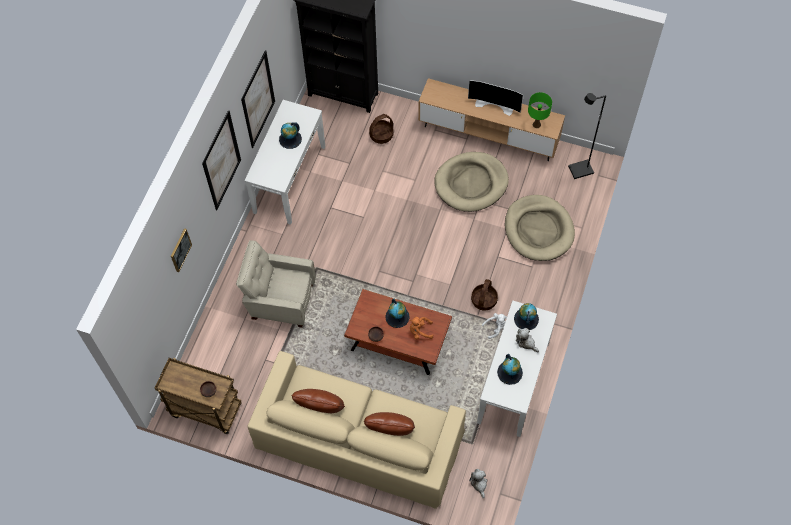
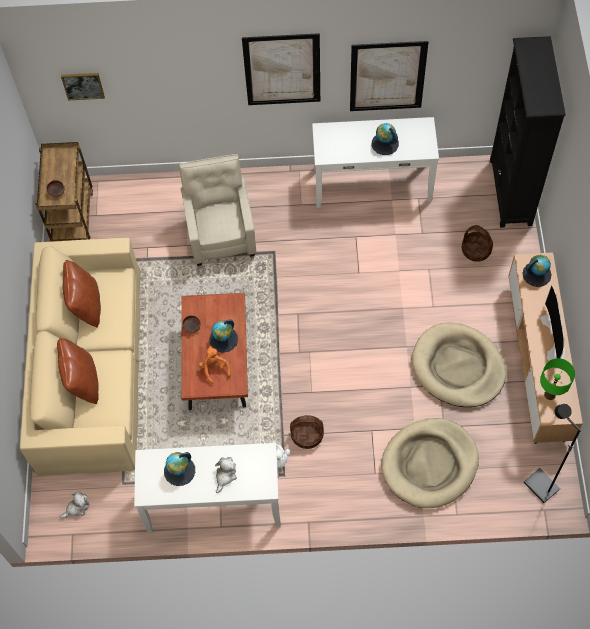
camera: 70 degrees right, 0 degrees up
(180, 250) = (162, 80): picture -> picture (83, 85)
(526, 319) = (256, 466): globe -> globe (536, 274)

